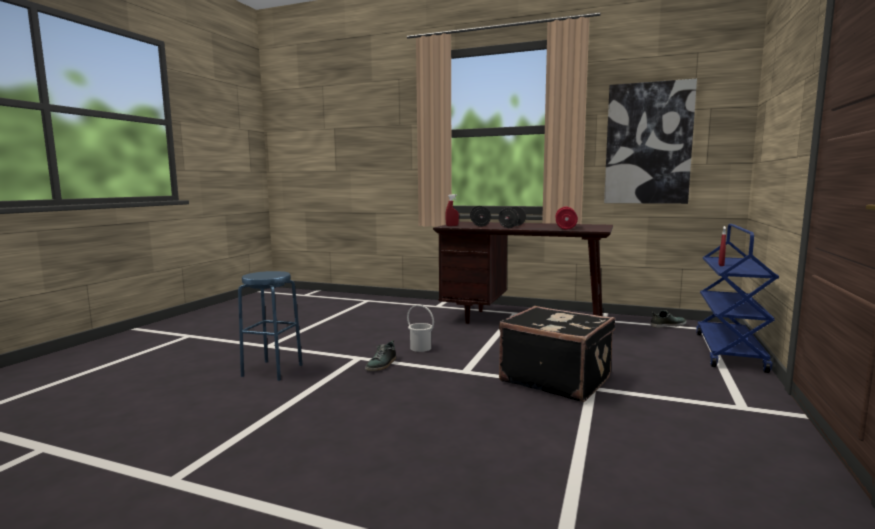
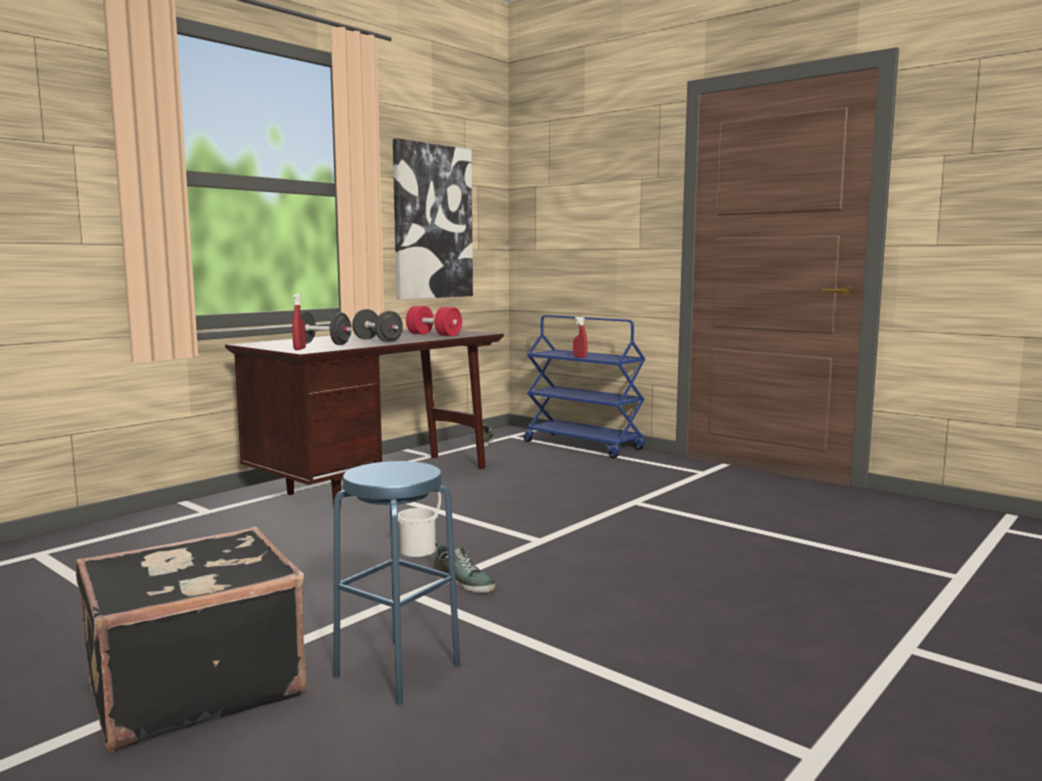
camera: 70 degrees left, 0 degrees up
(555, 379) = (600, 509): black suitcase -> black suitcase (192, 686)

